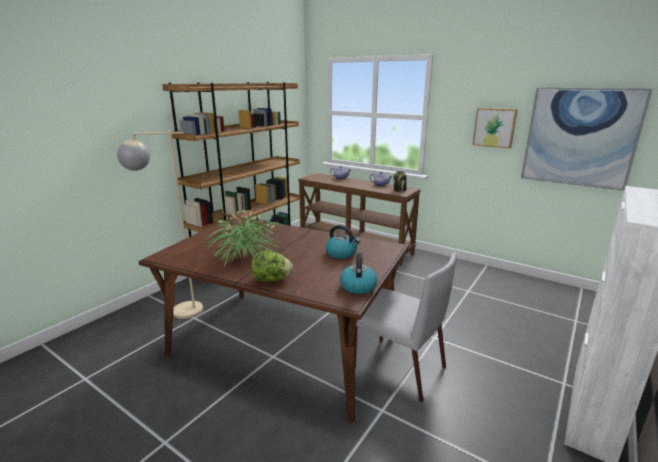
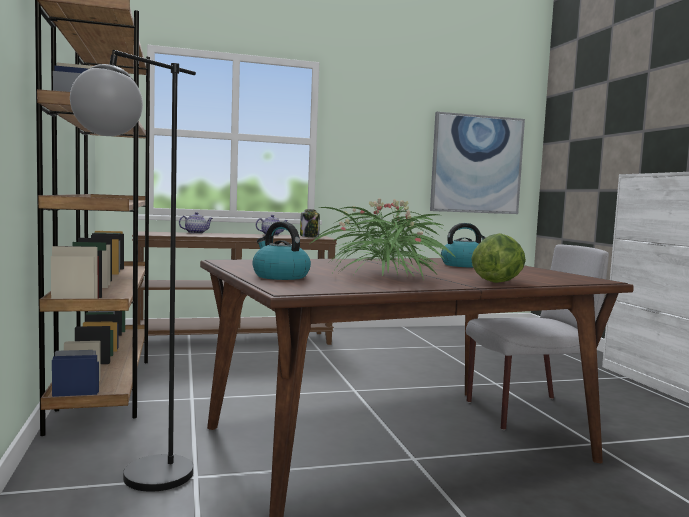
camera: 50 degrees left, 15 degrees down
(176, 311) = (138, 484): beige floor lamp -> black floor lamp
(358, 286) = (564, 275): kettle -> kettle (280, 276)
(494, 127) = (397, 154): picture -> none

